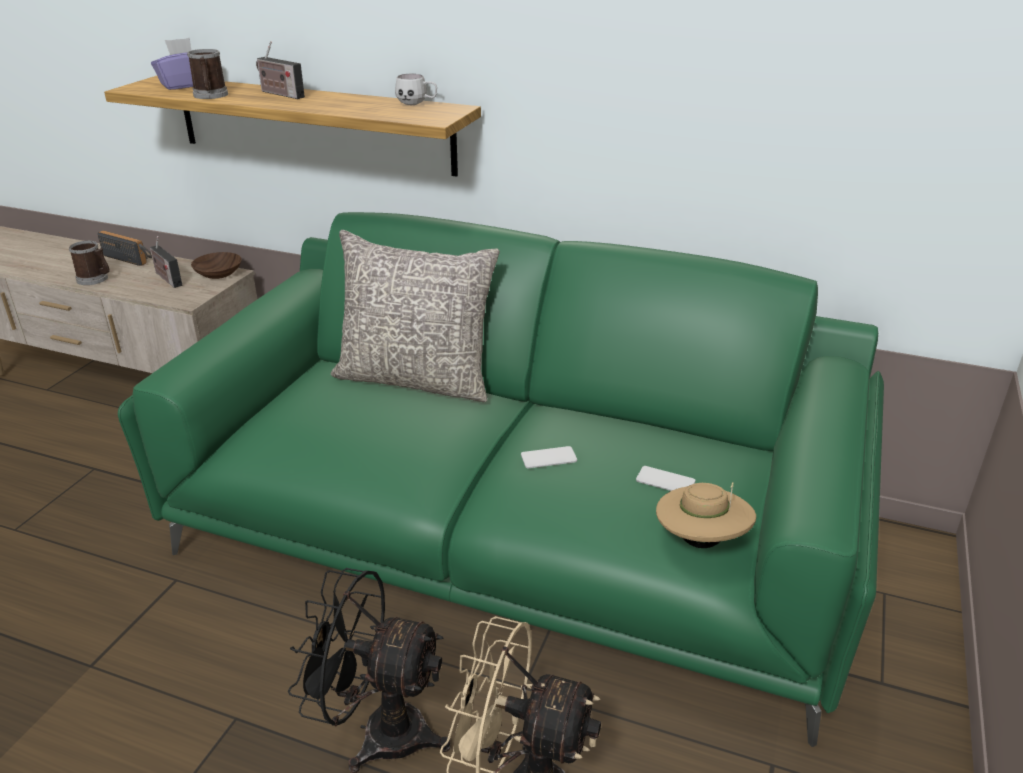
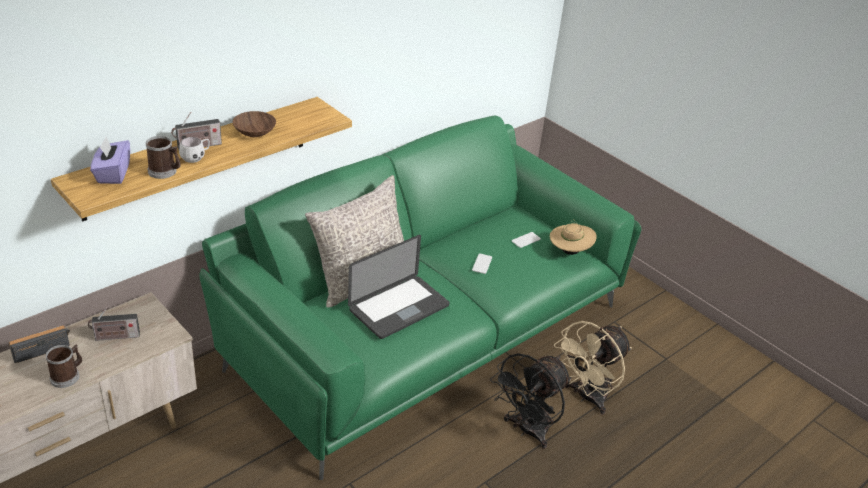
camera: 65 degrees left, 5 degrees up
(217, 273) = (137, 310): brown bowl -> brown bowl (255, 131)
(370, 422) = (399, 308): none -> laptop
(417, 104) = (288, 112): white mug -> white mug (196, 158)

